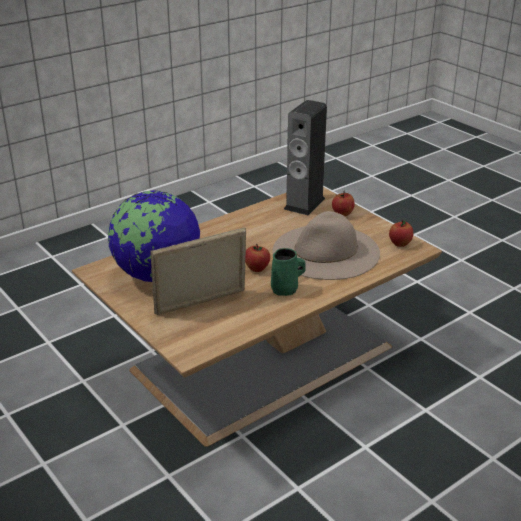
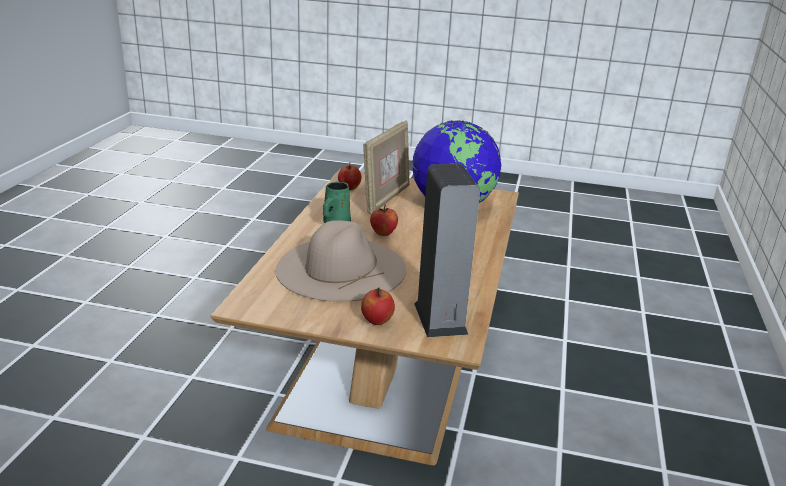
camera: 140 degrees right, 5 degrees down
(400, 244) = (268, 304): apple -> apple (349, 188)

